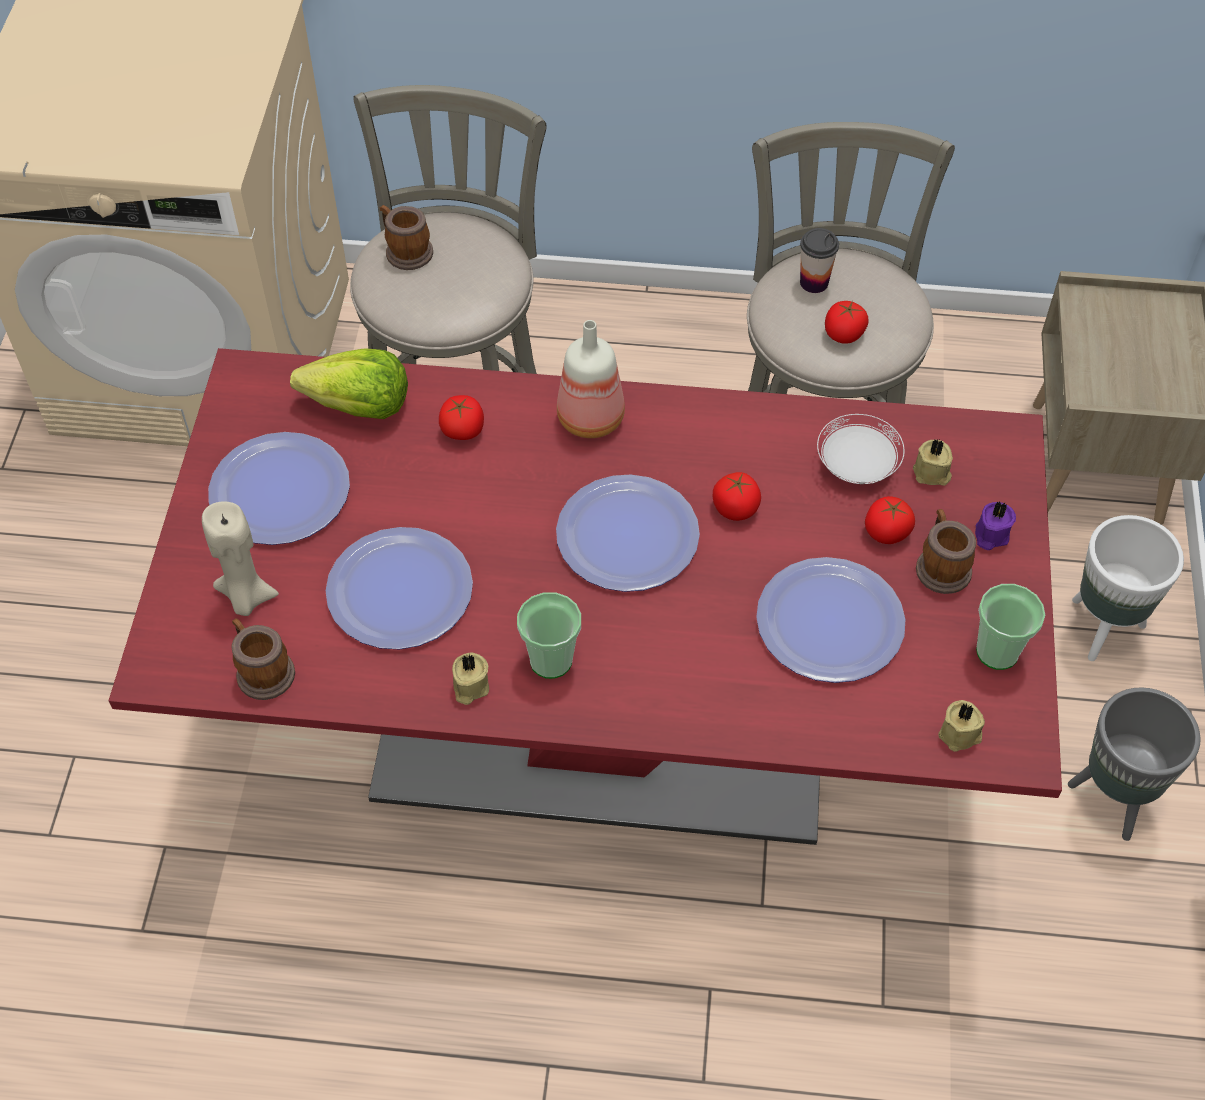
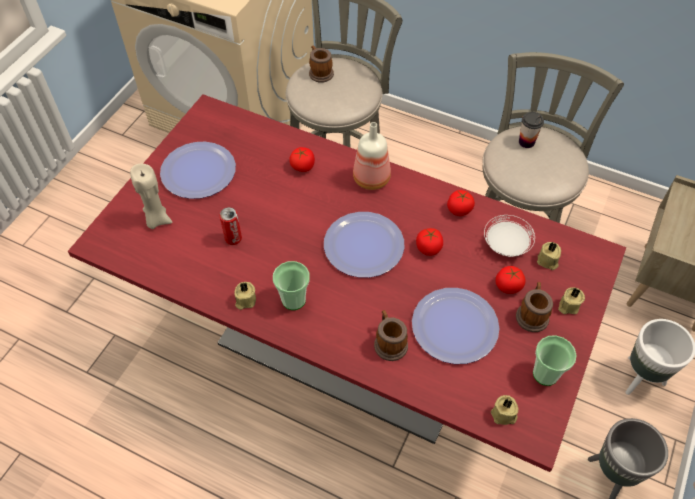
camera: 20 degrees right, 0 degrees up
(262, 670) = (146, 259): mug -> mug (389, 342)
(359, 407) = (256, 140): lettuce -> none
(399, 590) = (233, 239): plate -> can
(843, 334) = (532, 173): tomato -> tomato (459, 210)
(990, 535) = (568, 306): purple candle -> beige candle

